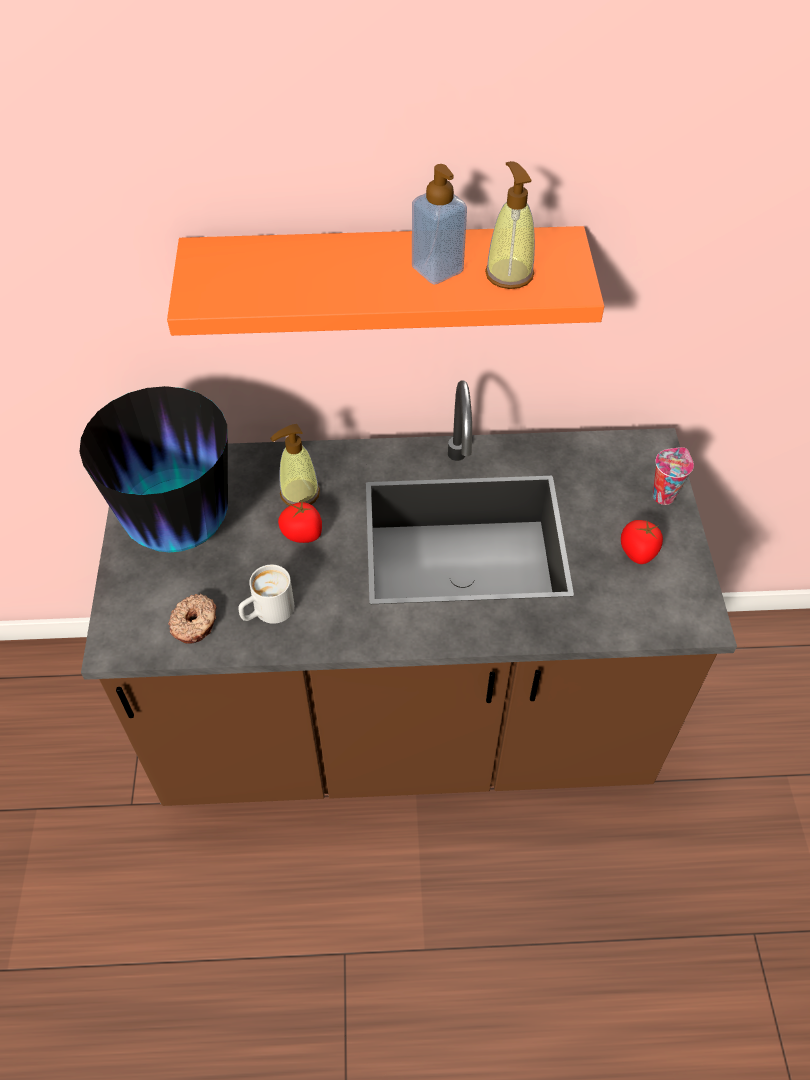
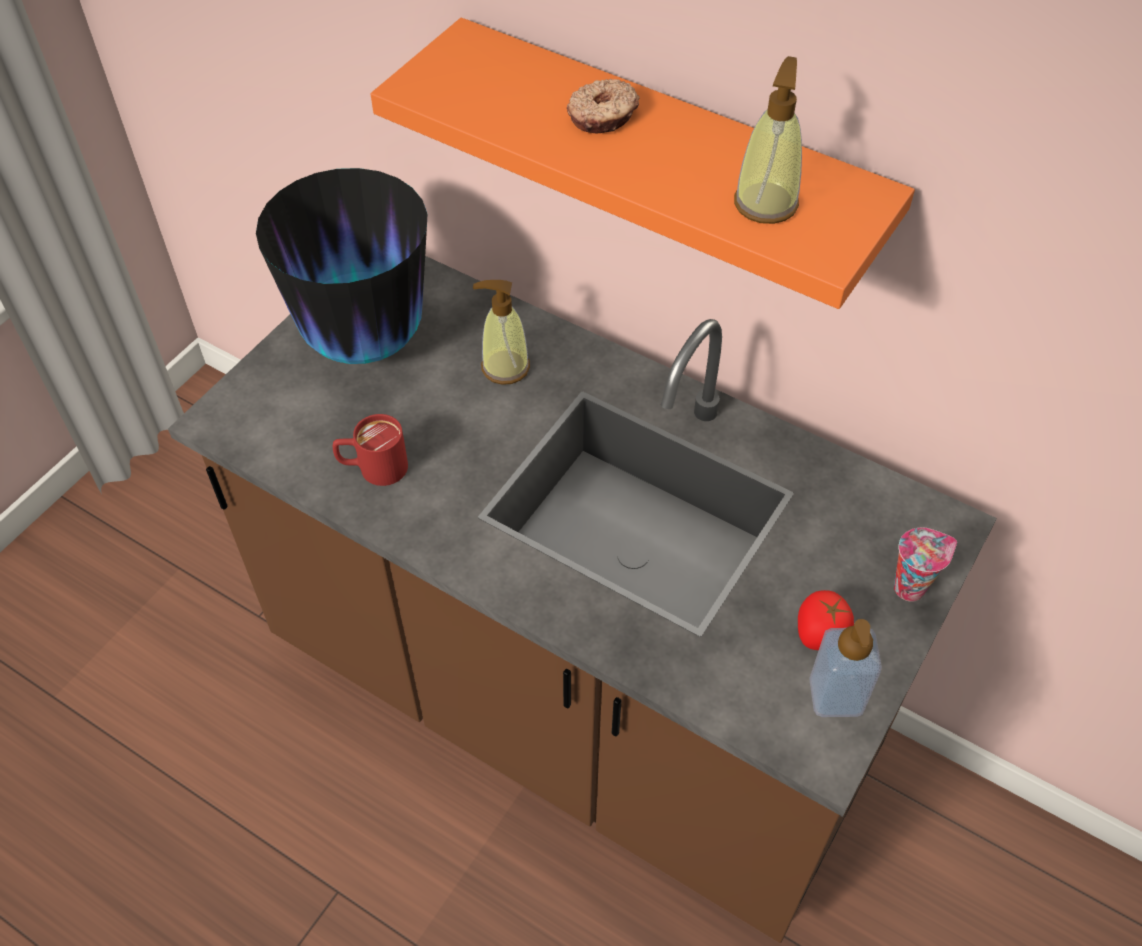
camera: 35 degrees right, 0 degrees up
(195, 623) = (300, 440): donut -> donut (603, 116)
(267, 612) = (373, 468): white mug -> red mug
(303, 533) = (473, 409): tomato -> none
(437, 269) = (689, 162): soap dispenser -> soap dispenser (835, 695)

